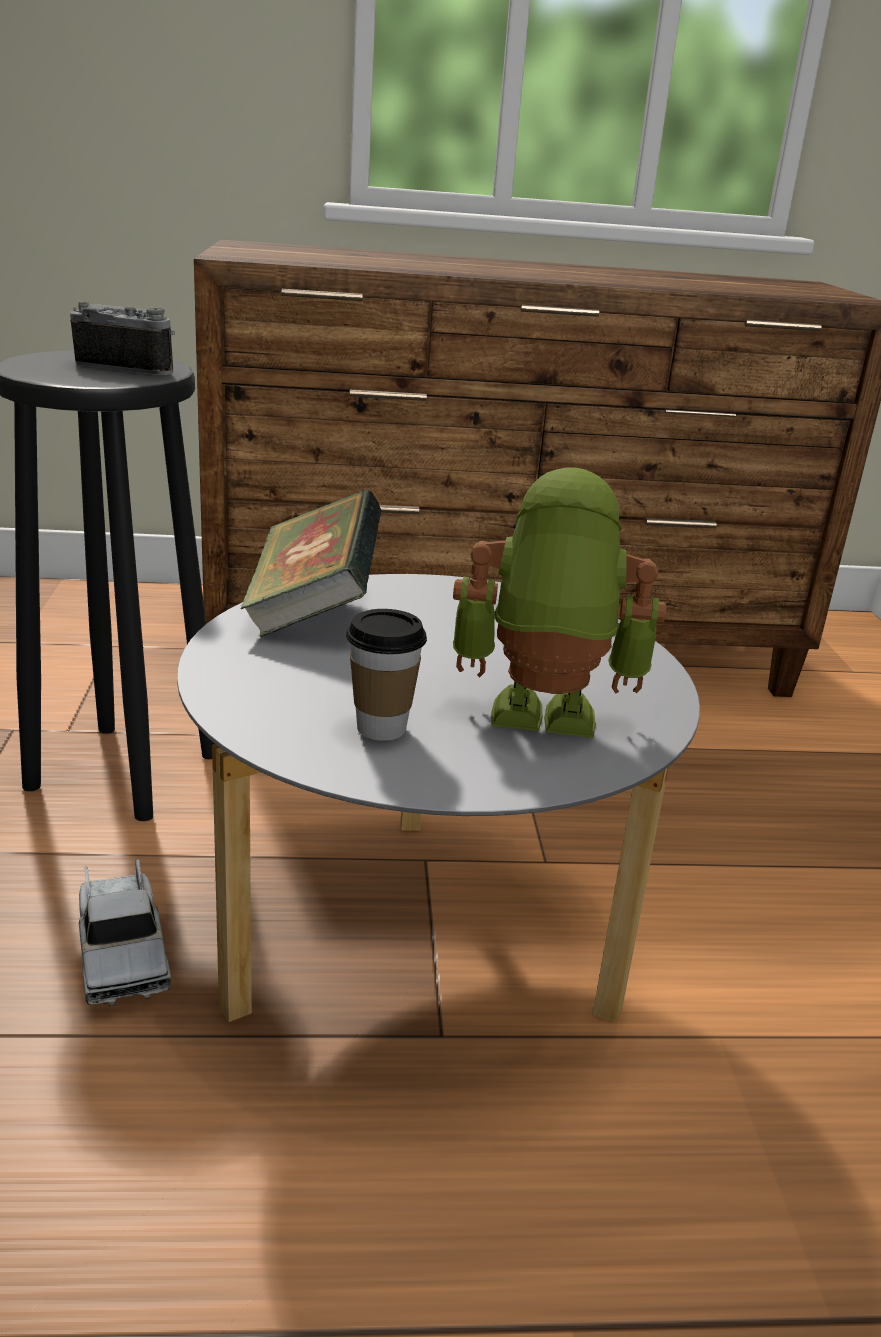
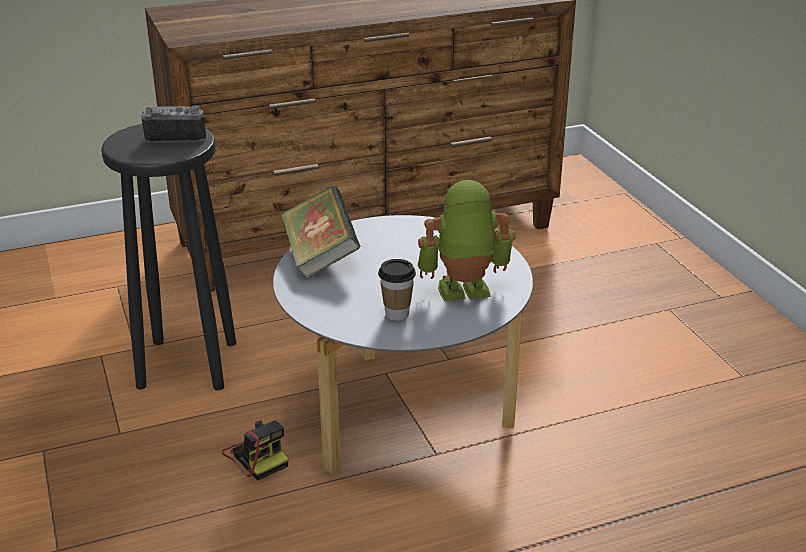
camera: 15 degrees left, 5 degrees up
(122, 950) = (257, 456): toy truck -> camera

